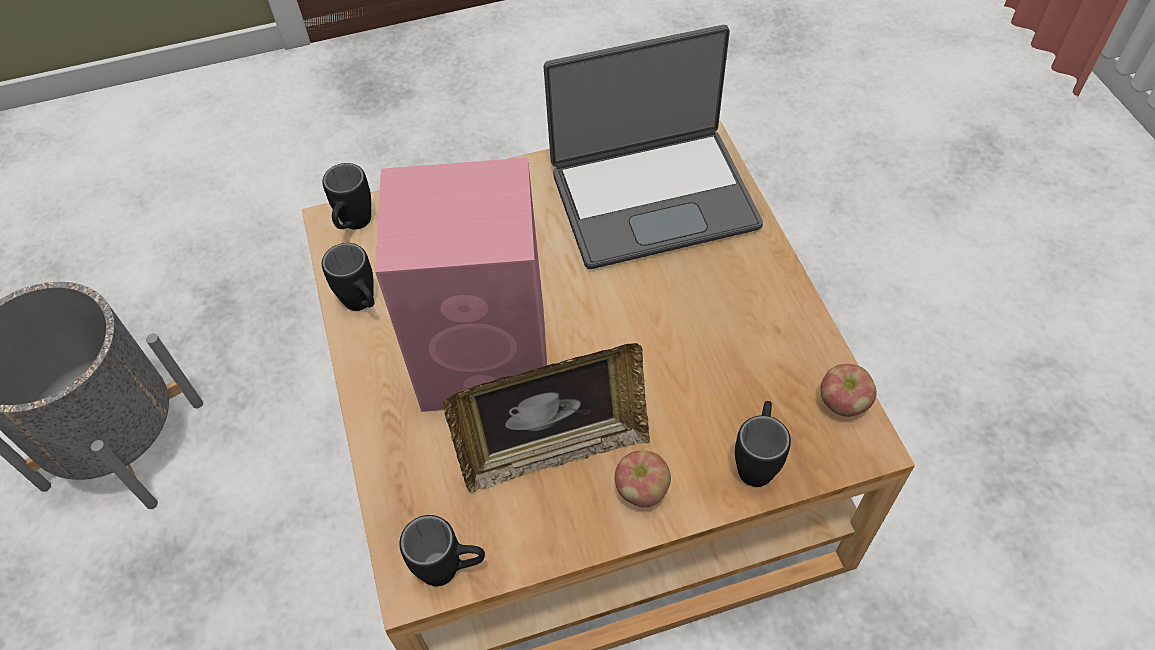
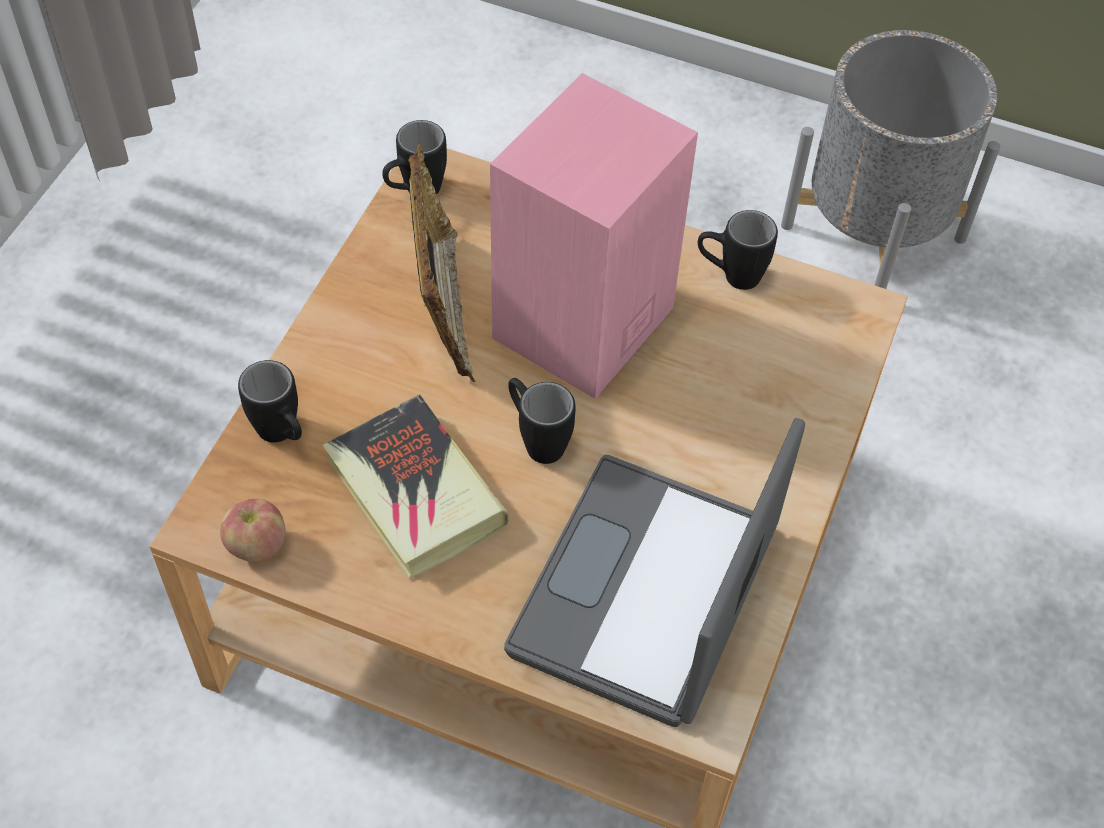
camera: 125 degrees right, 0 degrees up
(354, 226) = (843, 320): black mug -> black mug (536, 439)
(554, 450) = (443, 311): picture frame -> picture frame turned 150 degrees clockwise
(642, 490) = (346, 341): apple -> none
(713, 350) = (414, 492): none -> book

